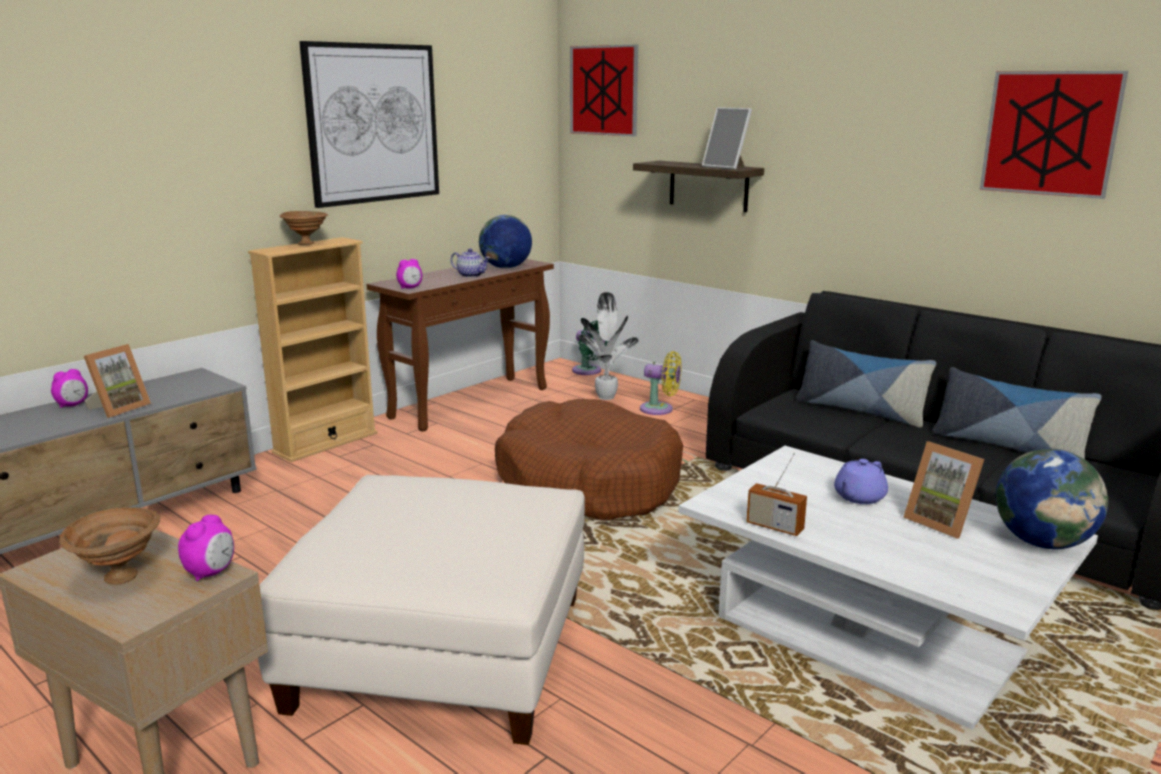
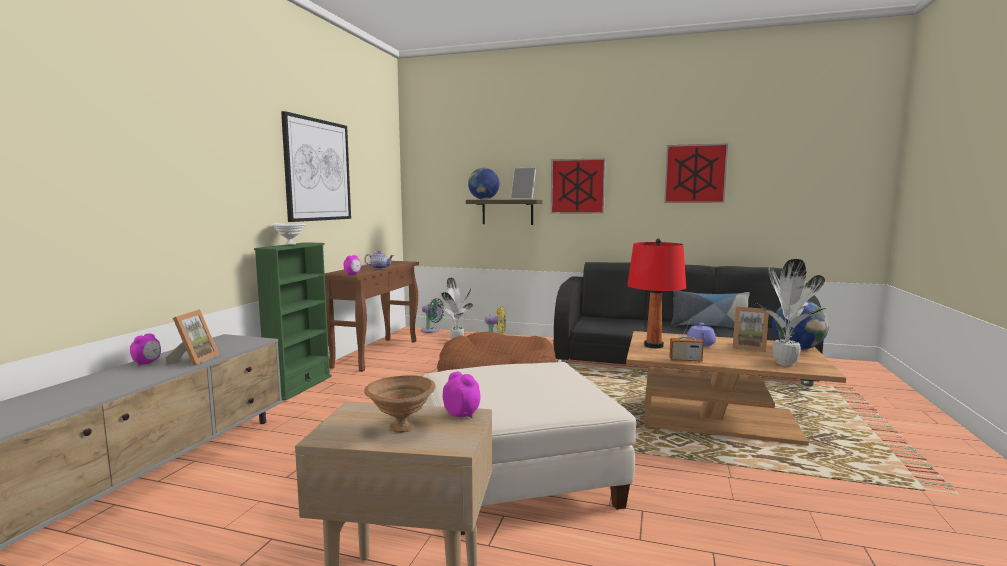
camera: 25 degrees left, 10 degrees down
(211, 573) = (462, 414): alarm clock -> alarm clock turned 45 degrees counterclockwise
(307, 243) = (290, 244): brown bowl -> white bowl
(325, 443) = (299, 386): beige bookcase -> green bookcase
(506, 268) = (394, 264): globe -> globe (483, 199)
(604, 90) = (434, 161): picture -> picture (577, 186)
(768, 485) = (654, 345): none -> red table lamp
(860, 411) = (626, 320): pillow -> none
(867, 637) = (719, 420): white coffee table -> brown coffee table
(950, 573) = (784, 364): none -> potted plant

